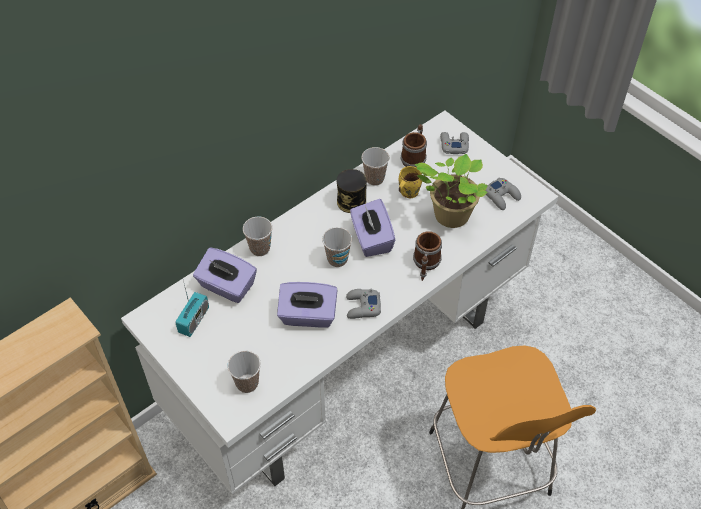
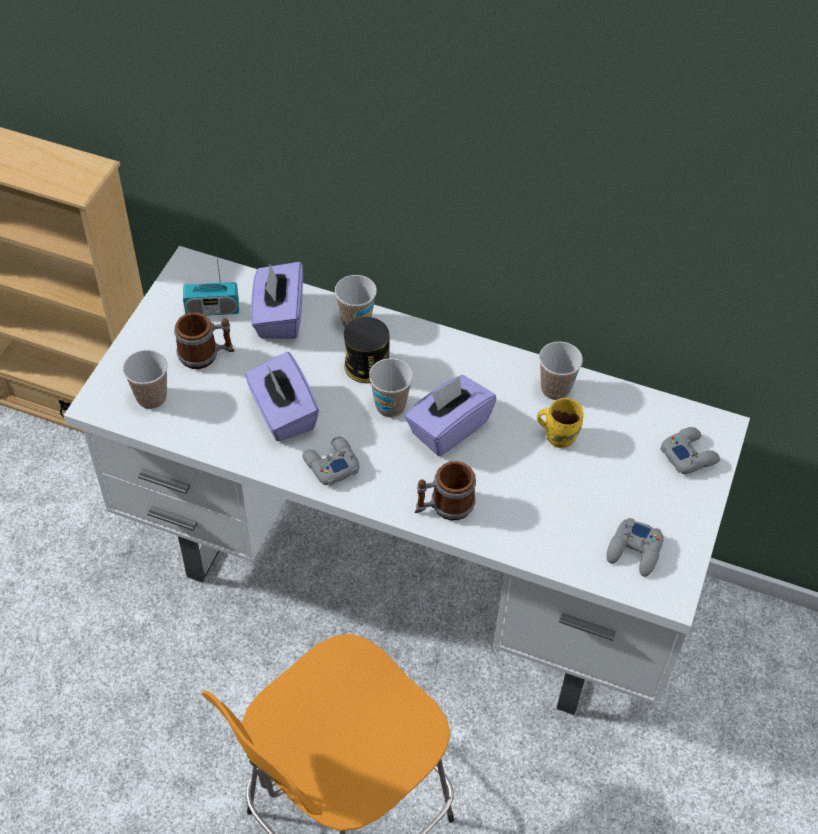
camera: 60 degrees right, 0 degrees up
(351, 201) = (497, 381): can -> can (366, 366)
(414, 157) = (628, 418): mug -> mug (206, 355)
(449, 216) = (550, 500): potted plant -> none

